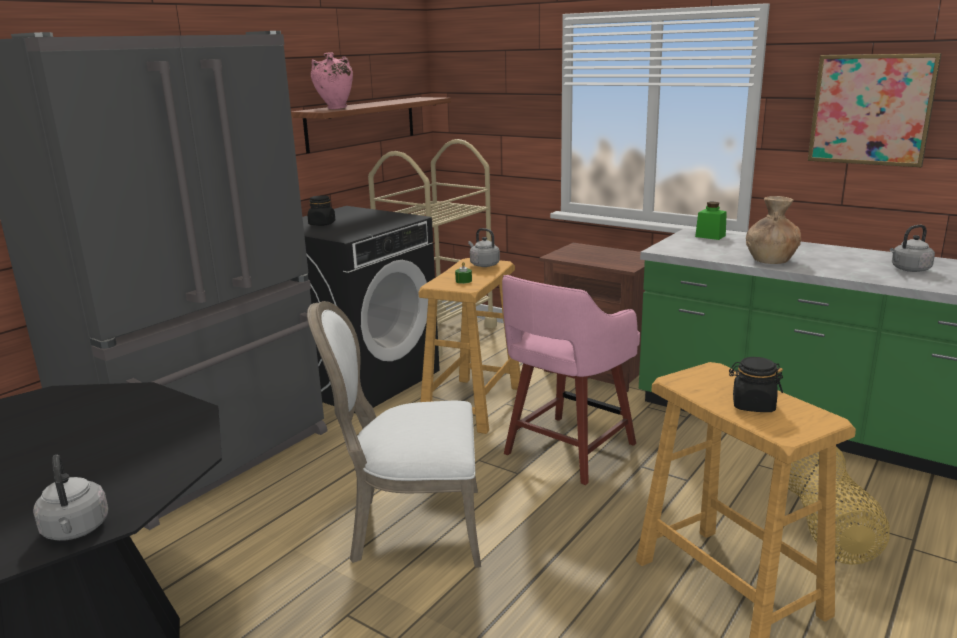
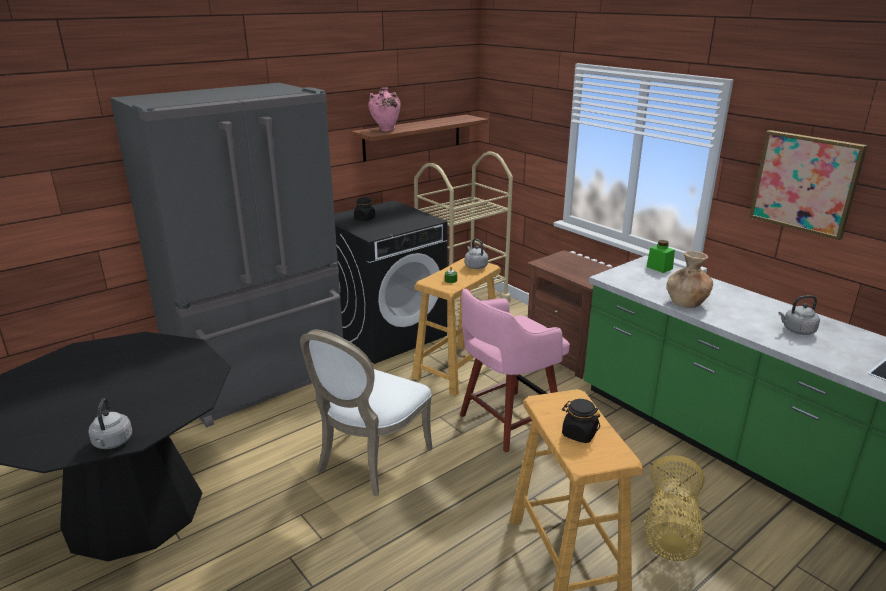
camera: 15 degrees right, 5 degrees up
(411, 528) = (369, 461): white chair -> white chair turned 75 degrees counterclockwise

